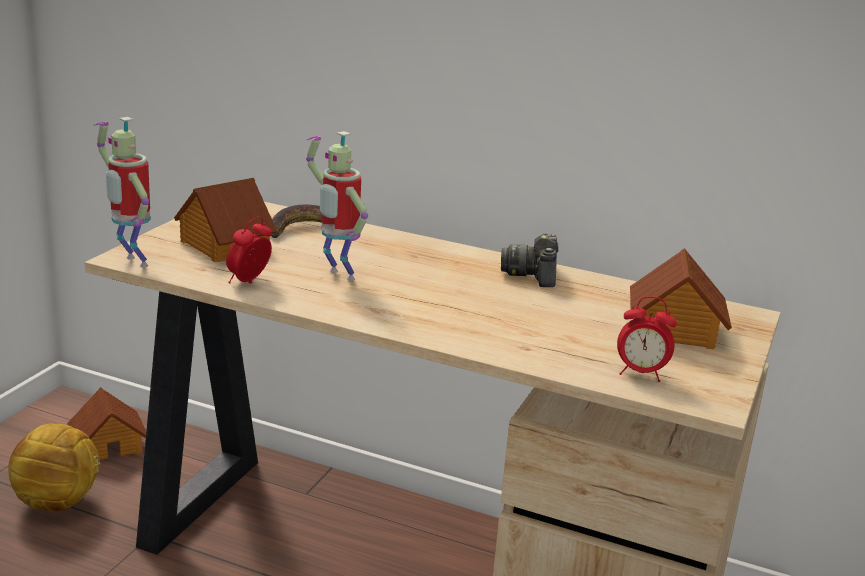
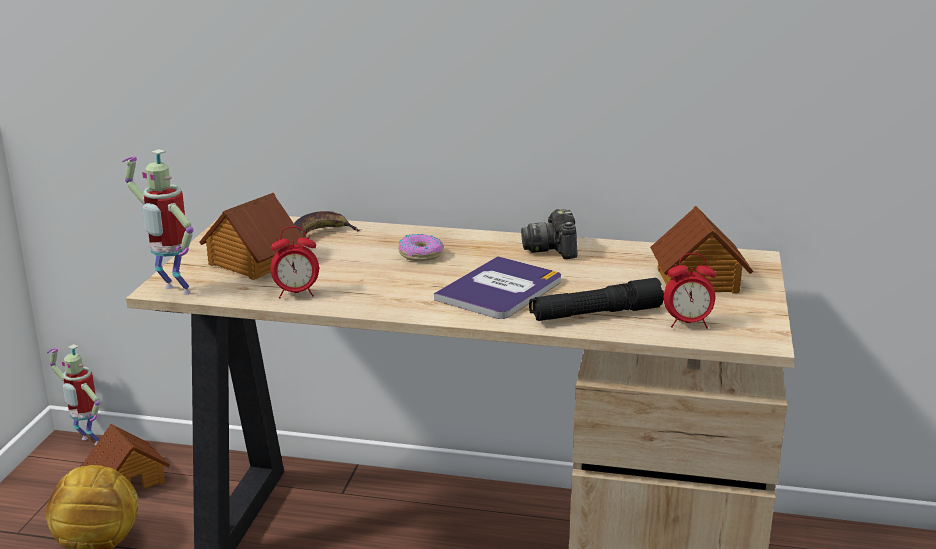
camera: 10 degrees left, 0 degrees up
(249, 282) = (296, 294): alarm clock -> alarm clock turned 120 degrees counterclockwise
(337, 276) = (376, 276): toy robot -> toy robot (87, 442)
(394, 261) = (421, 254): none -> donut
(457, 308) = (500, 290): none -> book
(544, 348) = (595, 314): none -> black flashlight

